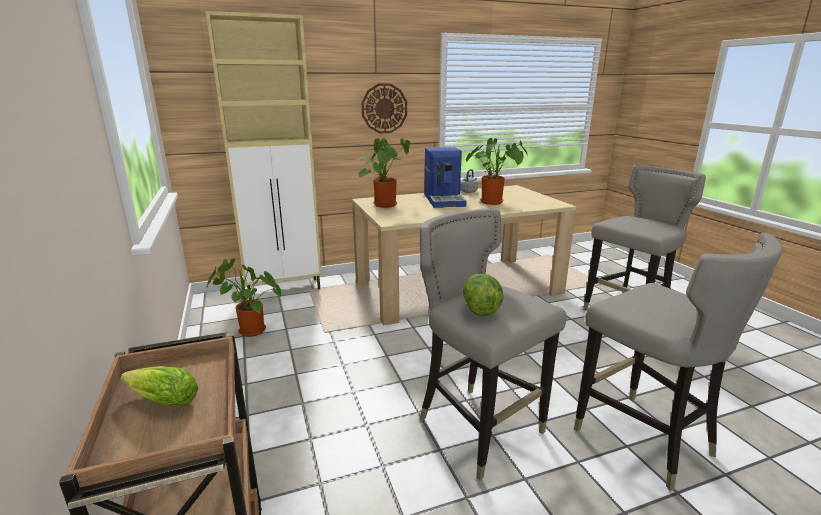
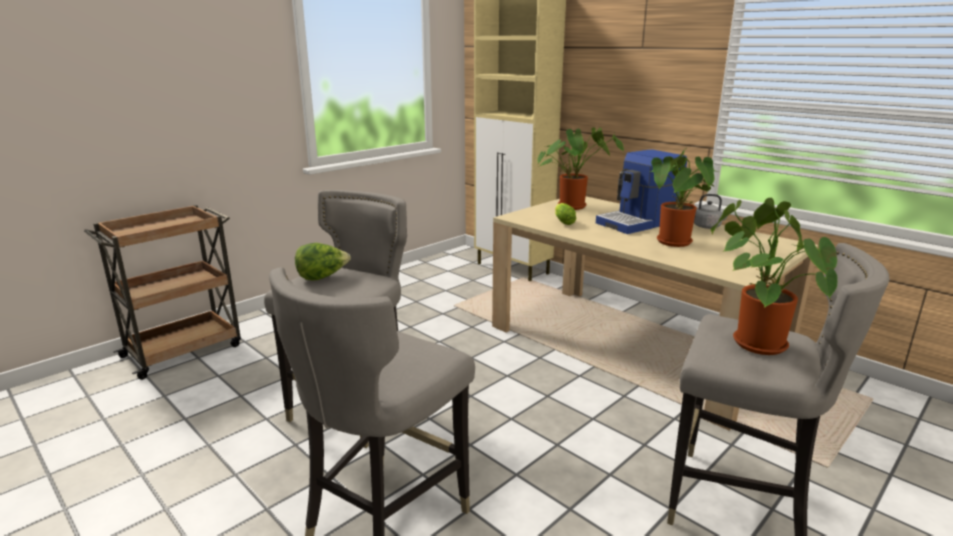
camera: 65 degrees right, 0 degrees up
(160, 400) = (163, 226): lettuce -> lettuce (563, 222)
(249, 331) = (429, 279): potted plant -> potted plant (753, 342)
(384, 108) = (645, 93): wall clock -> none

